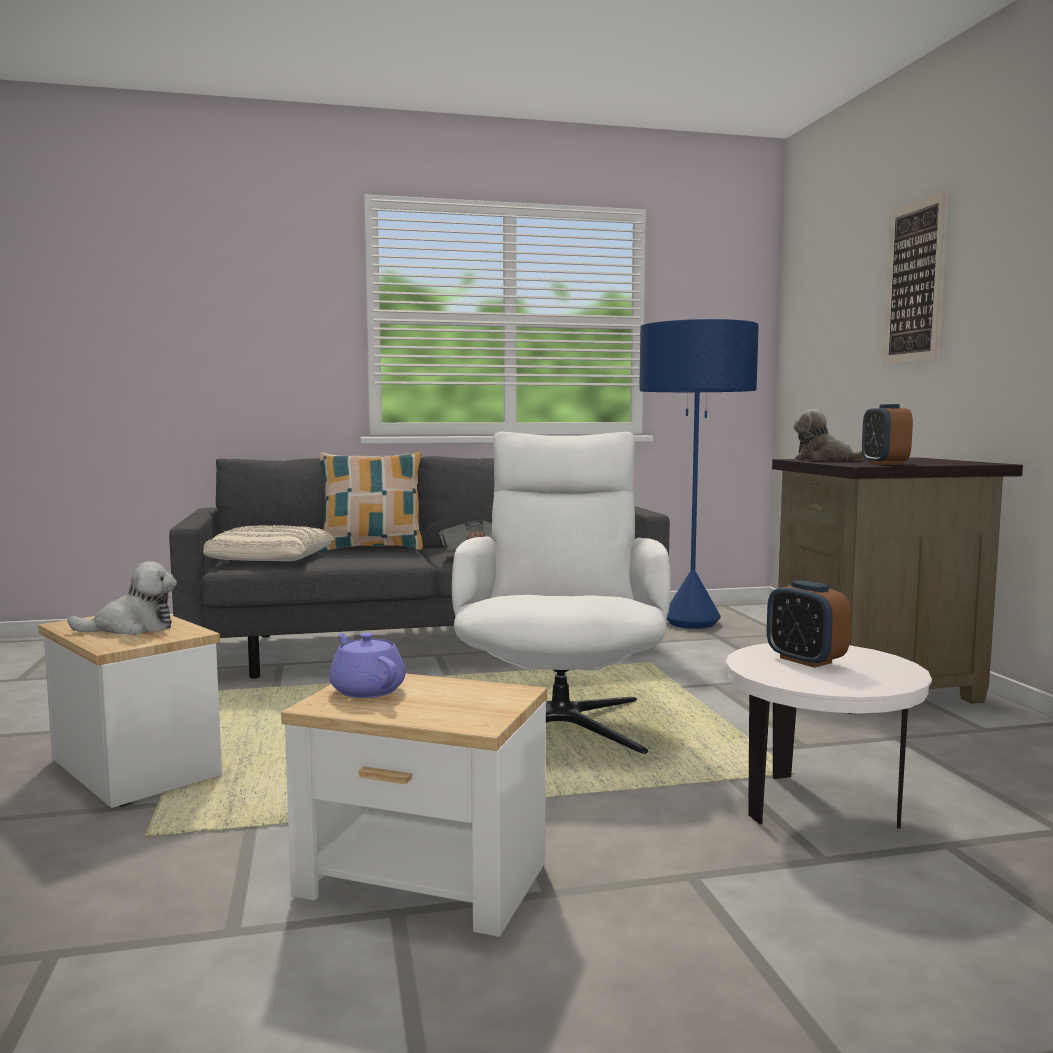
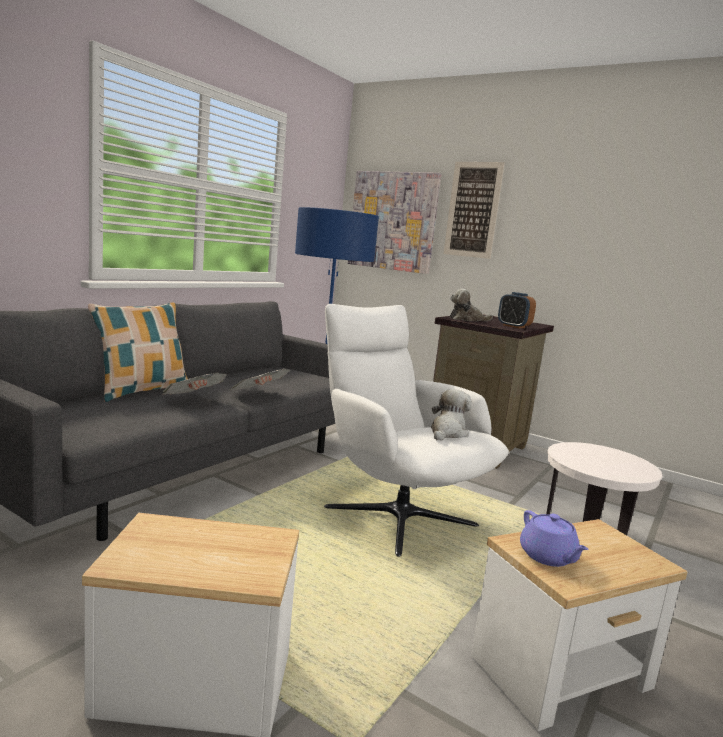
camera: 45 degrees left, 5 degrees up
(132, 628) = (209, 548): plush toy -> plush toy (447, 433)
(271, 559) = (91, 419): beige pillow -> none
(366, 690) = (548, 557): purple teapot -> purple teapot turned 120 degrees counterclockwise
(394, 556) = (193, 401): none -> newspaper
(805, 660) = (591, 458): alarm clock -> none
(827, 327) = (393, 221): none -> picture

